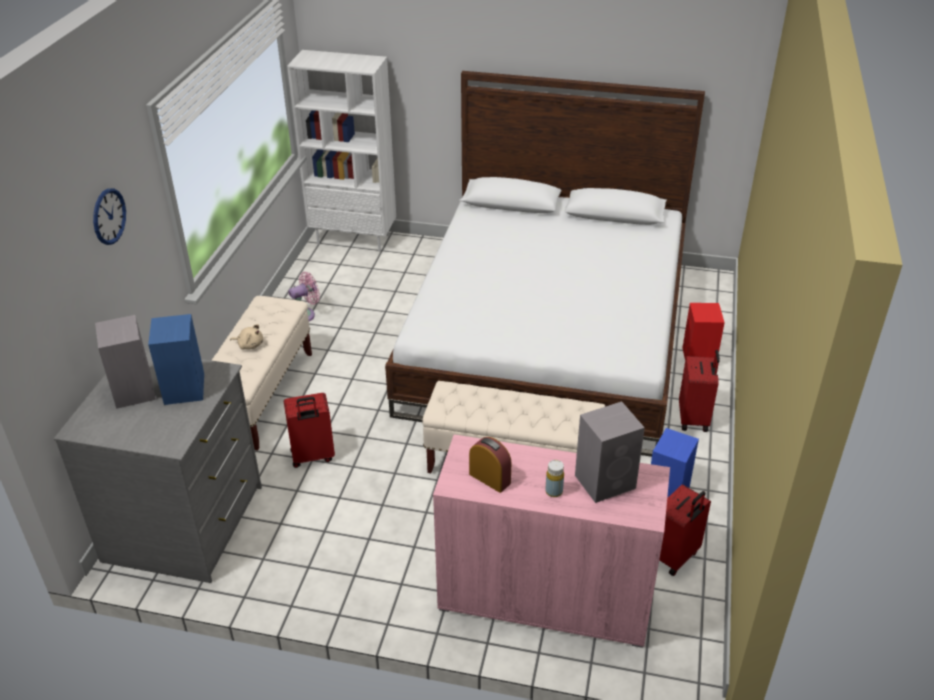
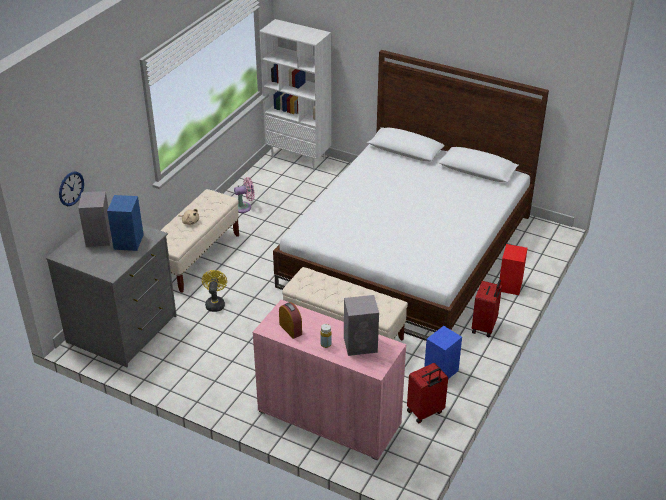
camera: 15 degrees right, 0 degrees up
(109, 216) = (102, 128): wall clock -> wall clock (71, 188)
(312, 456) = (215, 303): red suitcase -> yellow fan

